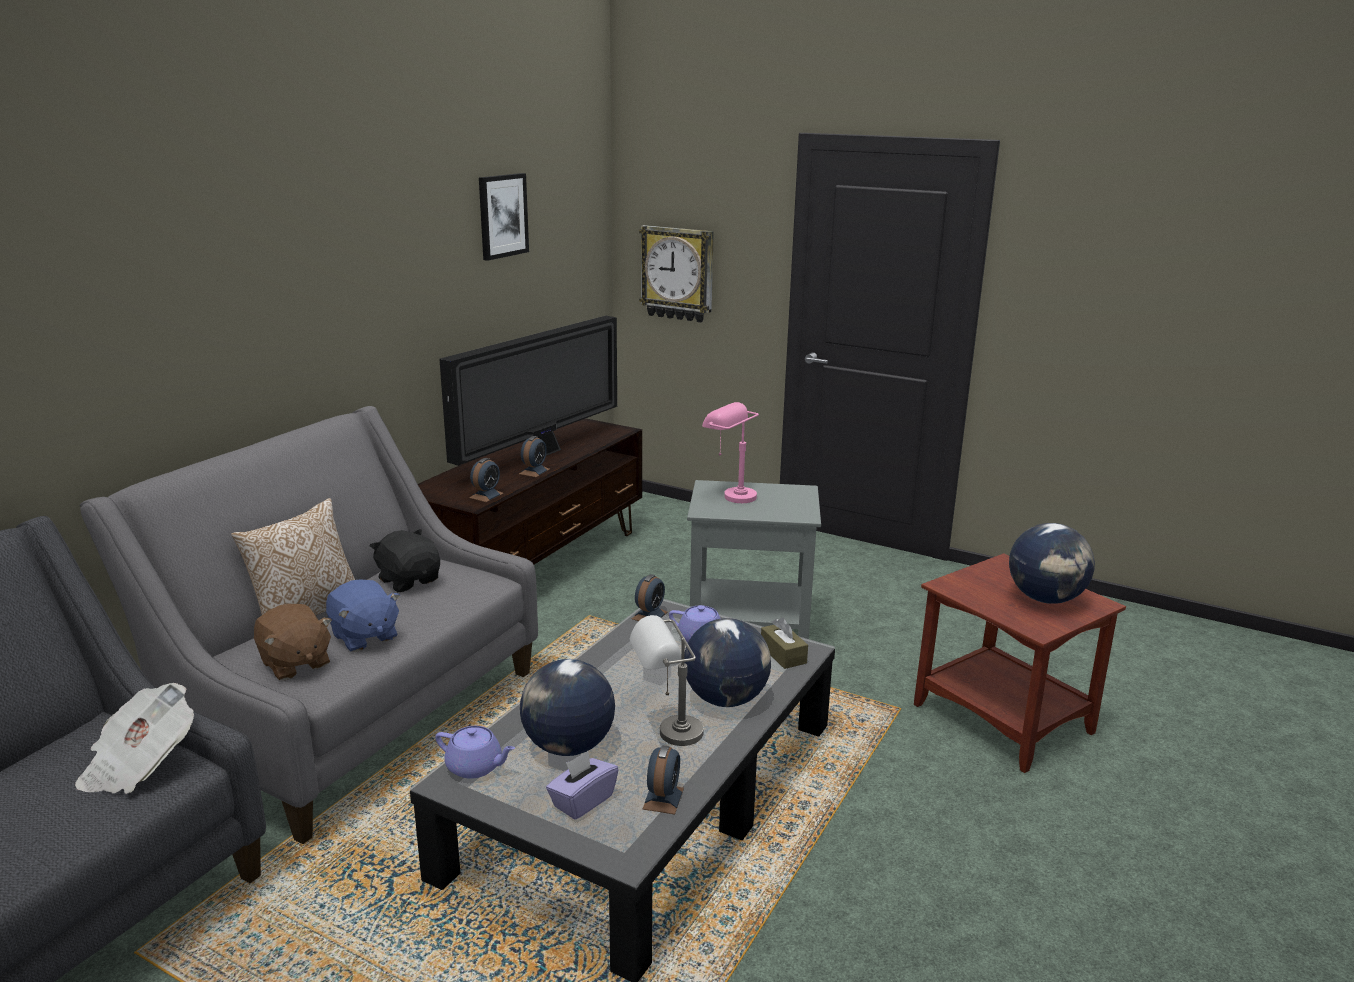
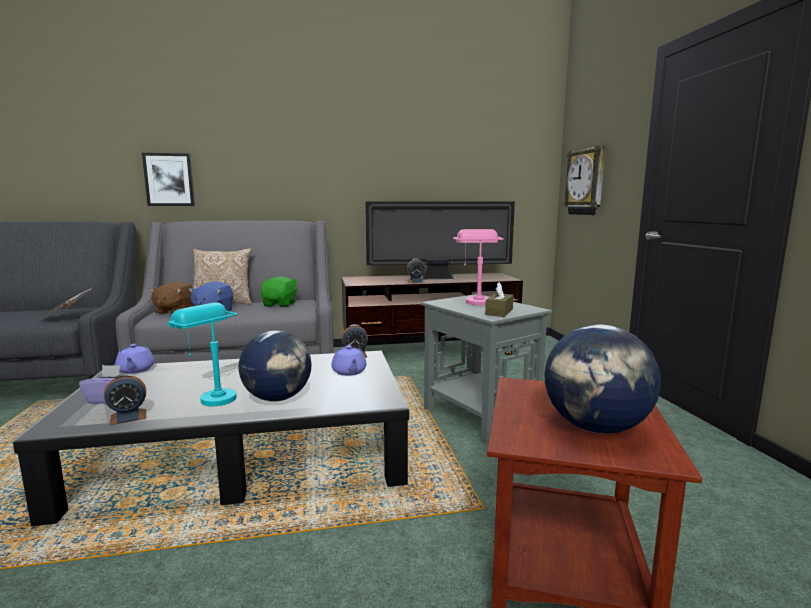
camera: 50 degrees right, 10 degrees down
(409, 580) = (280, 304): black plush toy -> green plush toy
(486, 495) = (369, 283): alarm clock -> none
(502, 216) = (450, 135): picture -> picture (169, 180)
(568, 746) = (174, 380): globe -> none
(666, 736) = (210, 397): grey table lamp -> turquoise table lamp
(783, 654) = (366, 396): brown tissue box -> brown tissue box (499, 312)

